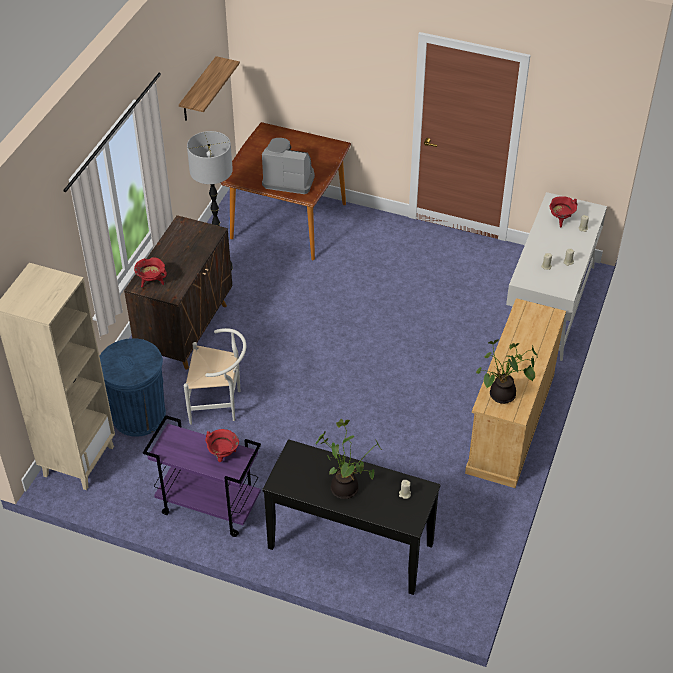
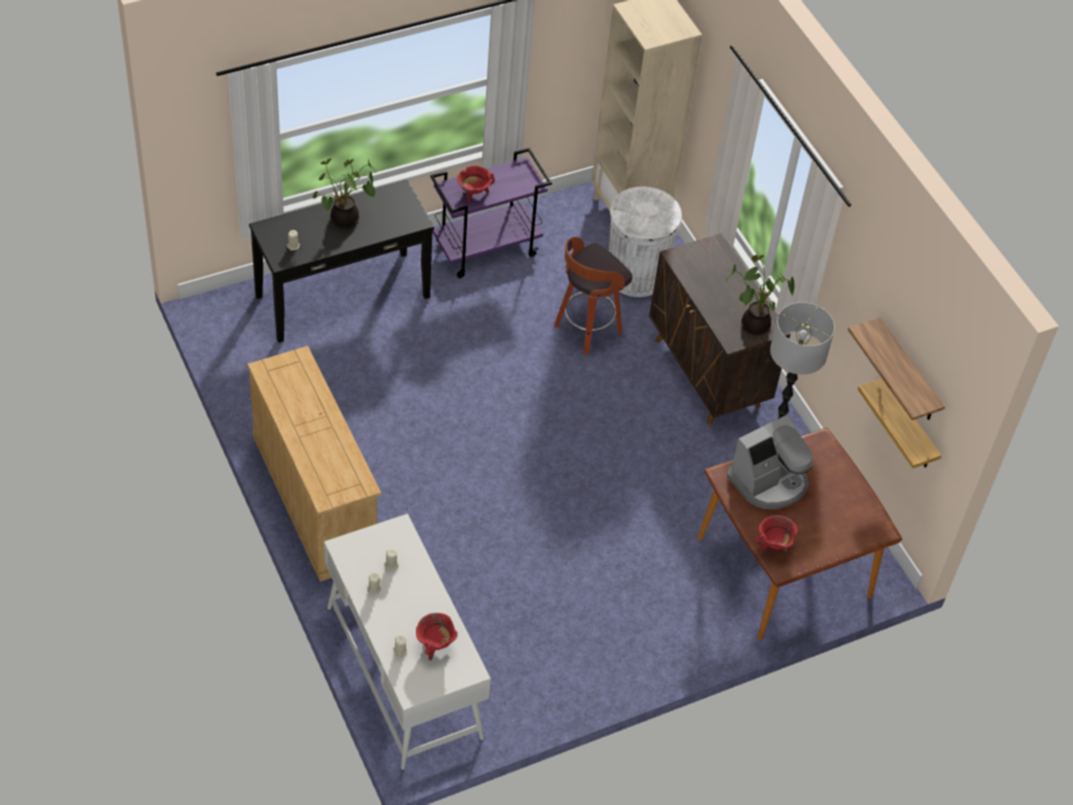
camera: 130 degrees right, 5 degrees up
(139, 415) = (636, 274): blue trash can -> white trash can
(152, 282) = (710, 255): red cooking pot -> red cooking pot (773, 546)
(209, 113) = (909, 426): none -> shelf
(220, 404) = (586, 330): white chair -> stool
(501, 397) = (293, 375): potted plant -> potted plant (754, 323)

